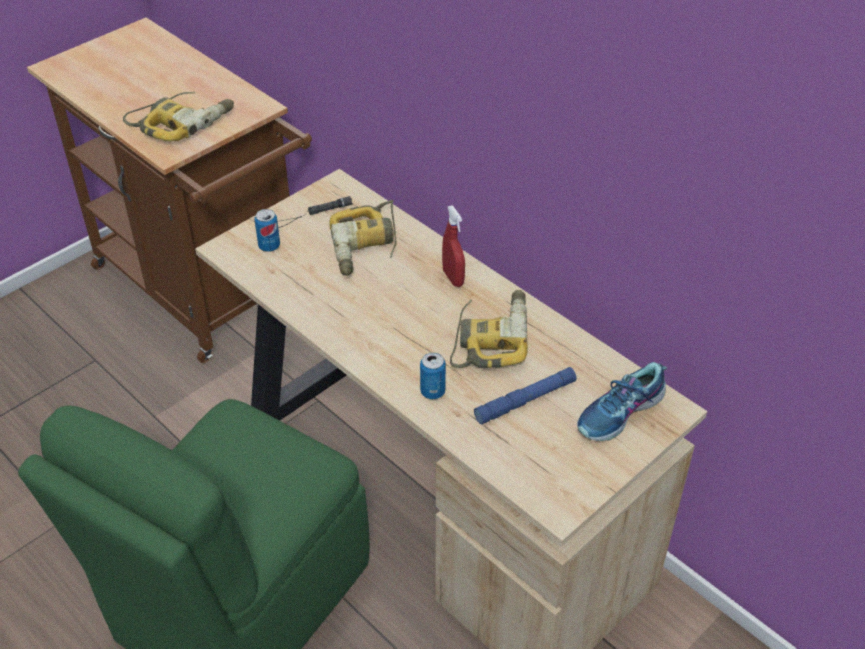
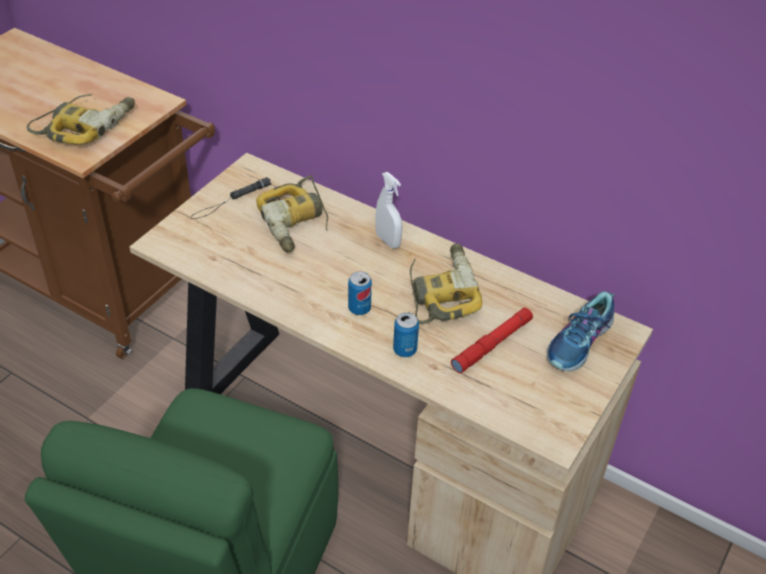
camera: 15 degrees left, 0 degrees up
(269, 246) = (202, 234): can -> can (359, 308)
(453, 278) = (388, 241): red spray bottle -> white spray bottle
(525, 400) = (492, 344): blue flashlight -> red flashlight

